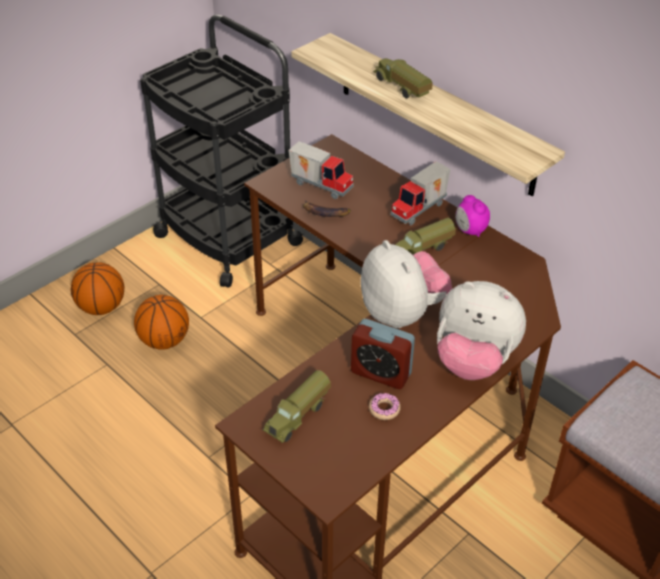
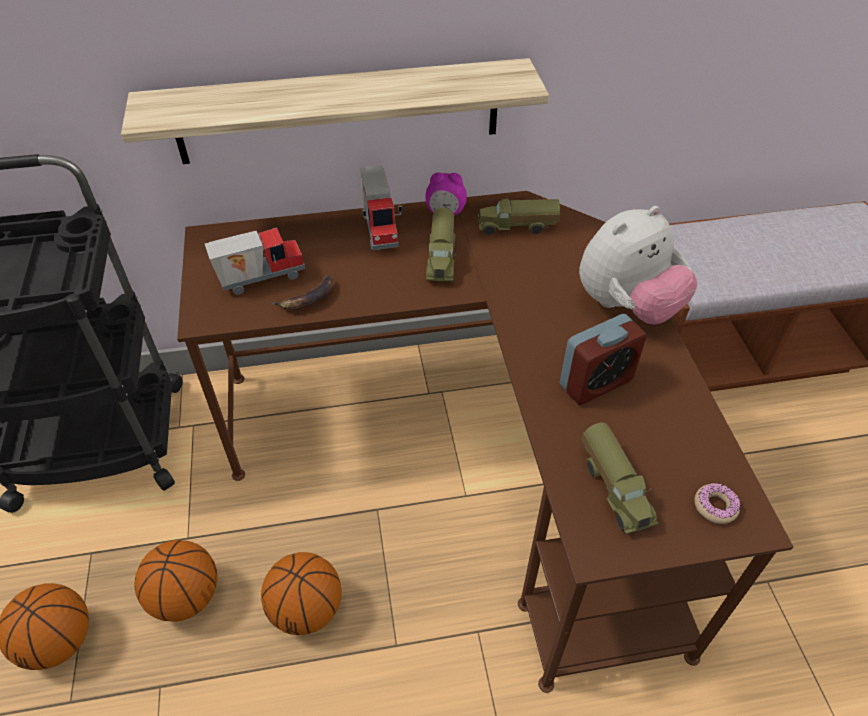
camera: 55 degrees left, 5 degrees up
(198, 399) = (306, 609): none -> basketball
(384, 409) = (651, 407): donut -> donut (715, 506)
(401, 88) = (307, 95): toy truck -> toy truck (517, 228)
(402, 313) = (520, 320): plush toy -> none

